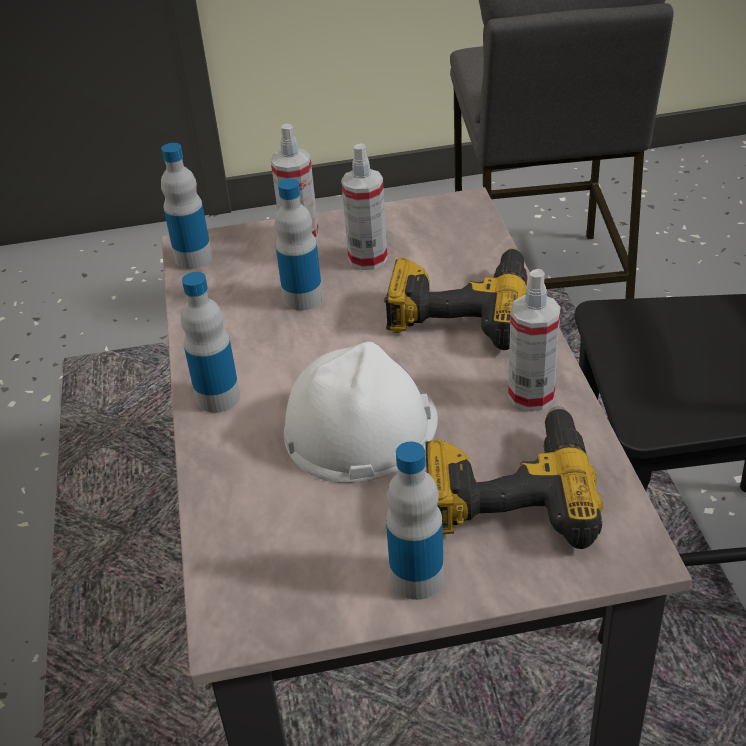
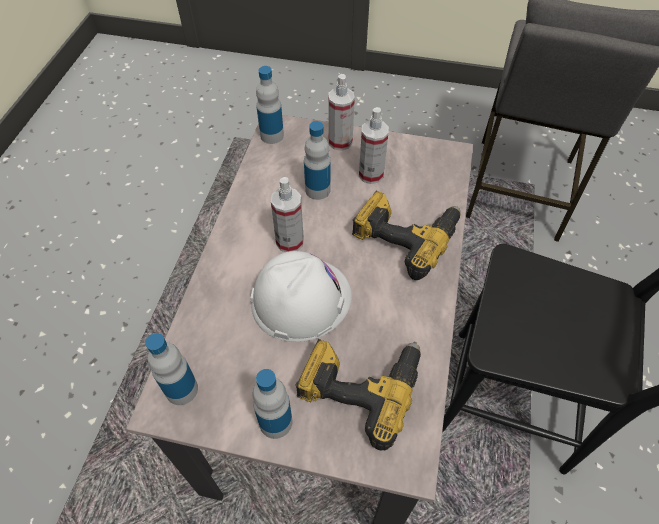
camera: 20 degrees right, 15 degrees up
(218, 397) = (234, 244): bottle -> bottle (181, 389)
(531, 395) = (413, 319): spray bottle -> spray bottle (289, 241)

